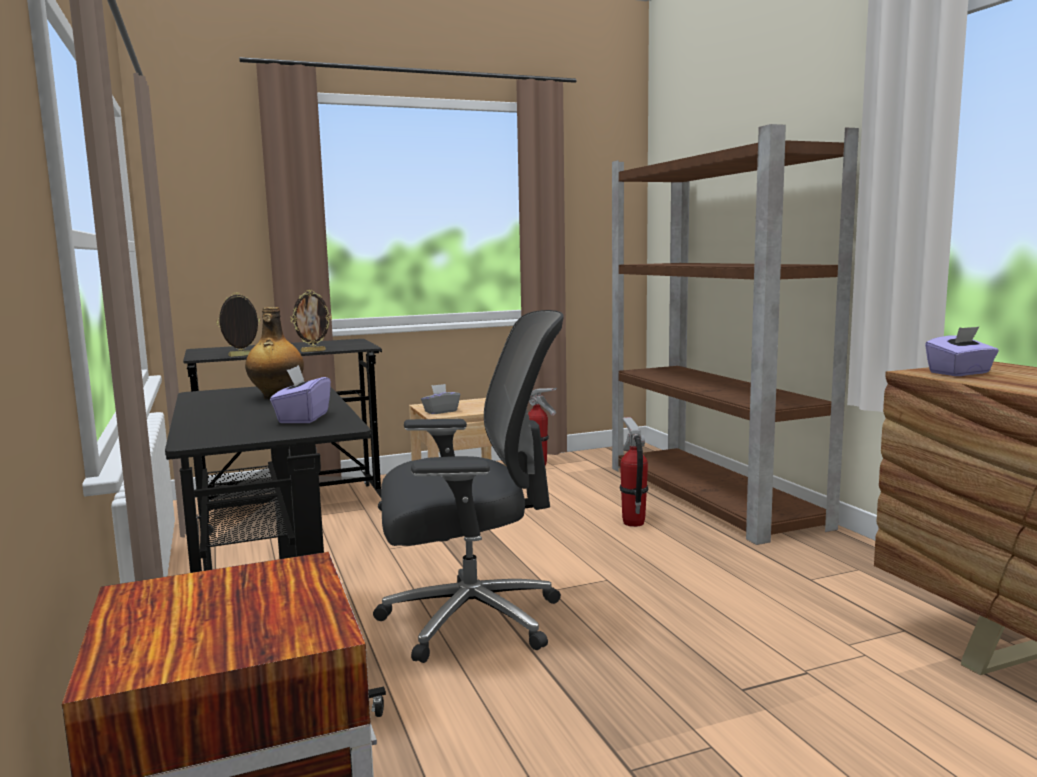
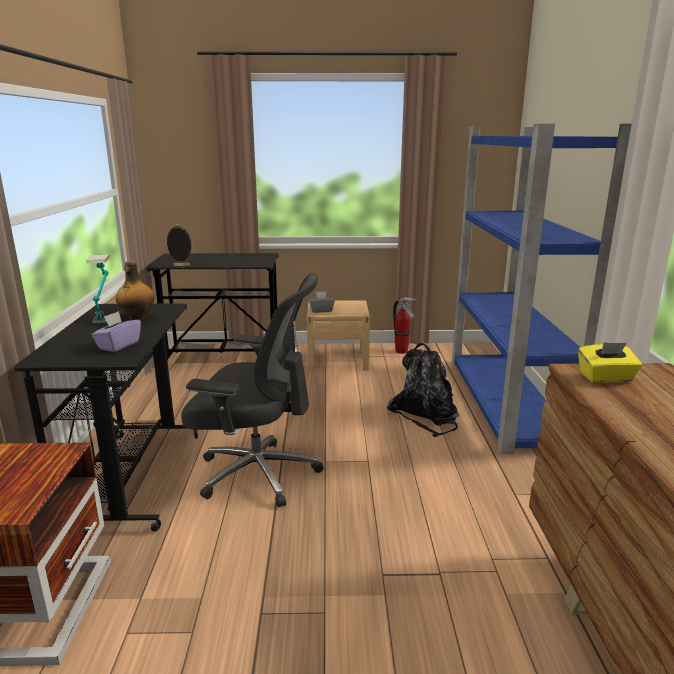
camera: 20 degrees right, 10 degrees up
(215, 399) = (104, 314): none -> table lamp
(313, 351) = (227, 265): picture frame -> none
(633, 522) = (426, 415): fire extinguisher -> black backpack
(710, 495) = (505, 401): brown bookcase -> blue bookcase
(960, 373) = (606, 378): purple tissue box -> yellow tissue box

